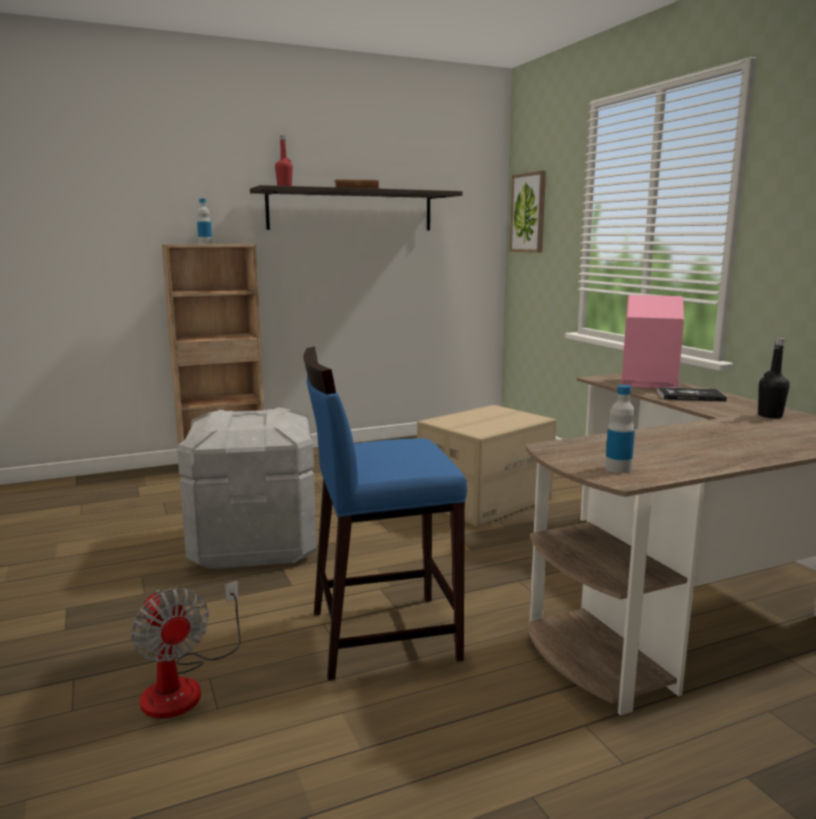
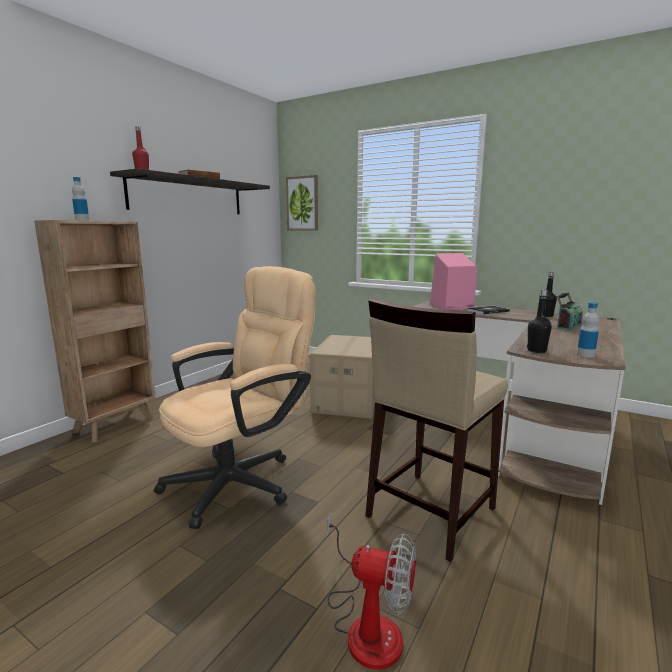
camera: 35 degrees left, 0 degrees up
(255, 544) = (241, 479): grey storage box -> beige office chair
(382, 634) = (429, 512): blue stool -> beige stool
(565, 451) = (536, 351): none -> black bottle
(749, 433) = (567, 326): none -> radio

